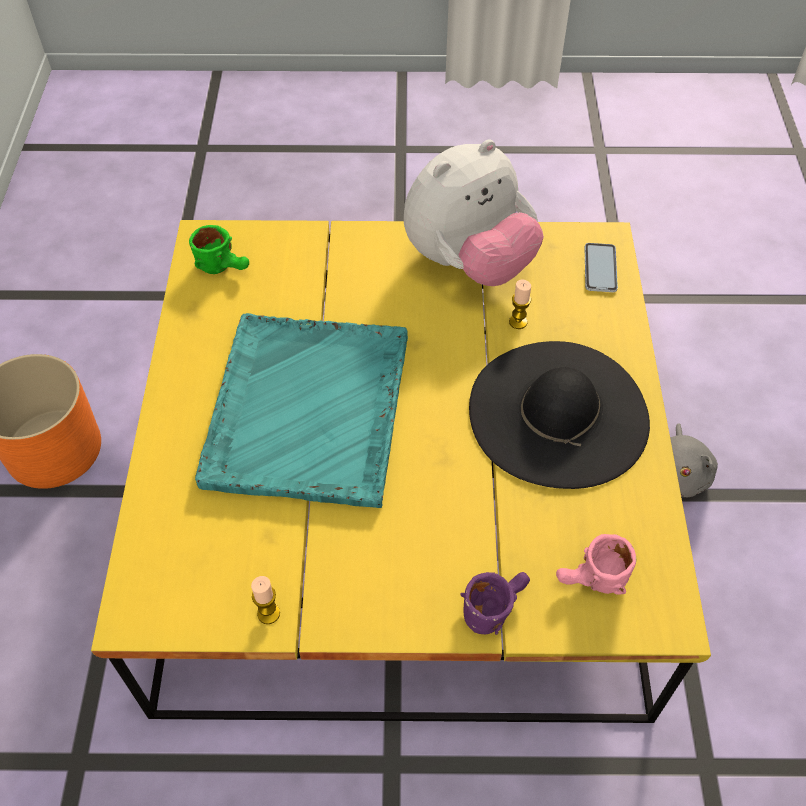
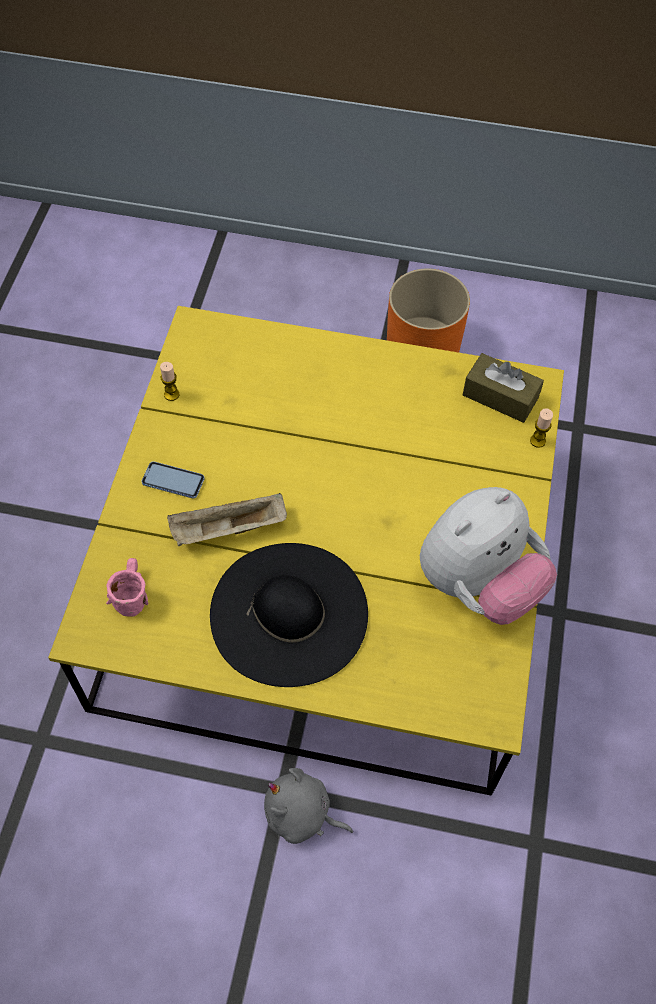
camera: 100 degrees right, 5 degrees up
(225, 267) = (500, 396): green mug -> brown tissue box
(307, 411) = (333, 435): turquoise tray -> none
(469, 263) = (478, 583): plush toy -> plush toy turned 105 degrees counterclockwise
(470, 495) = (227, 530): none -> beige tray
(494, 606) = (133, 525): purple mug -> none
(518, 322) = (397, 607): candle -> candle (537, 441)
(600, 269) = (454, 700): phone -> phone (173, 481)

